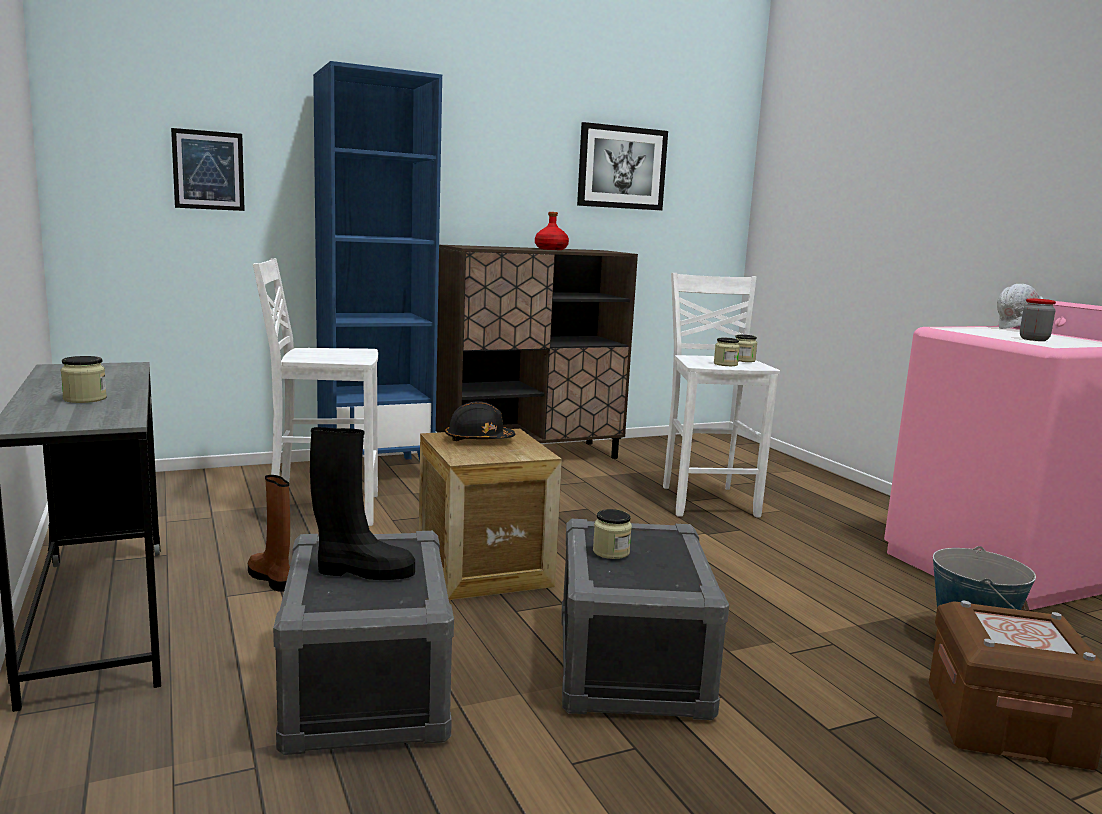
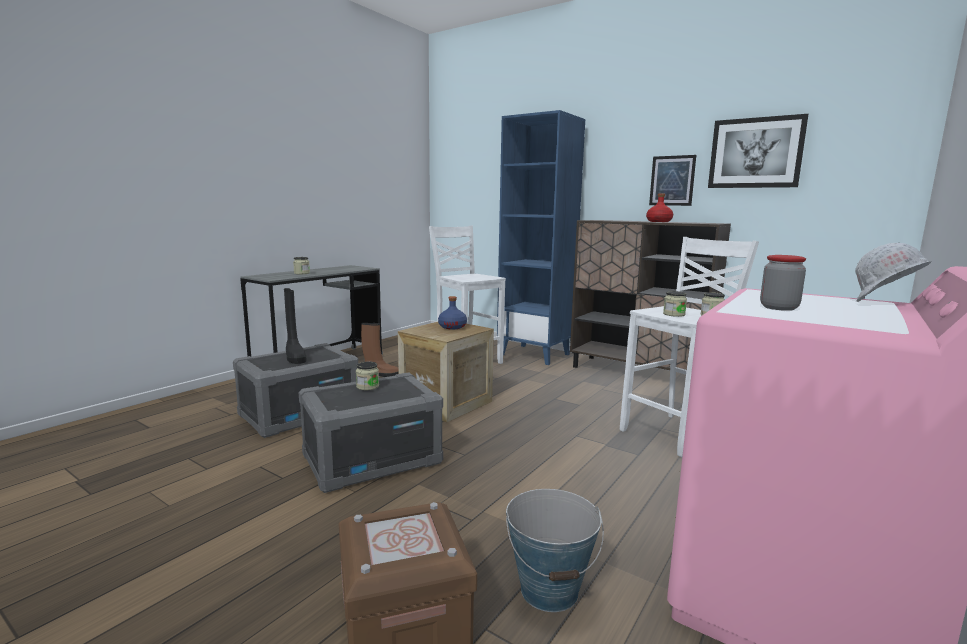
camera: 60 degrees right, 0 degrees up
(208, 170) = (486, 183): picture -> picture (672, 180)
(272, 579) = (381, 374): brown boot -> brown boot turned 75 degrees clockwise
(478, 440) = (452, 327): black hard hat -> blue bottle

